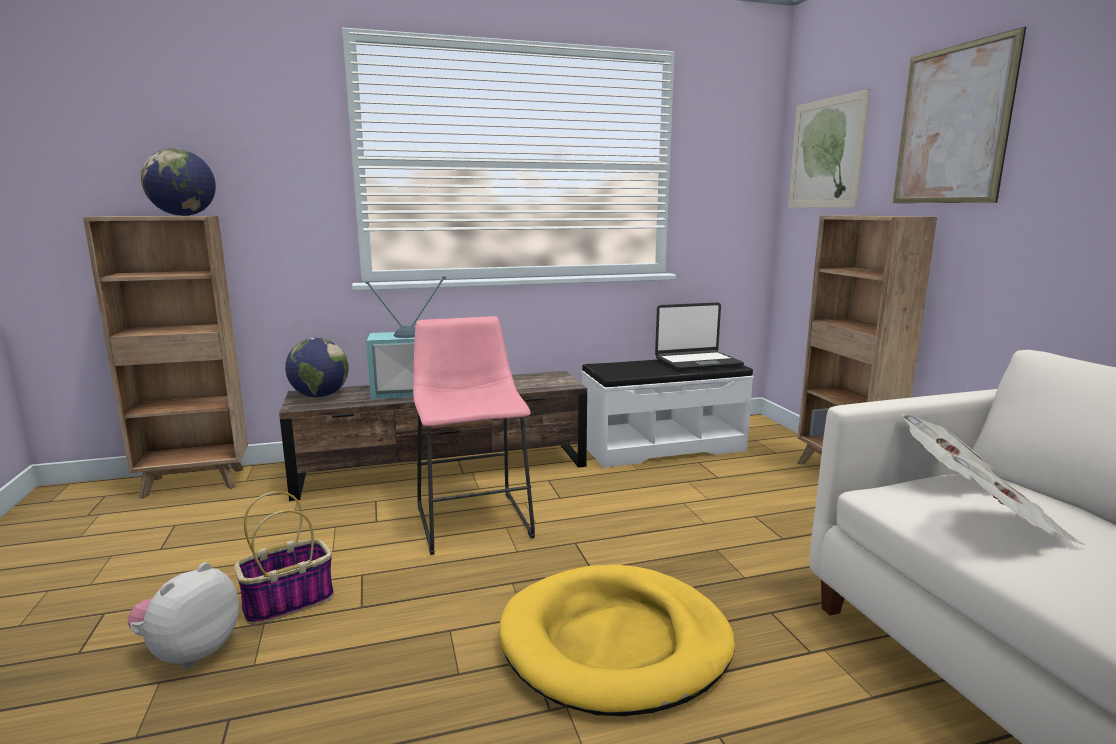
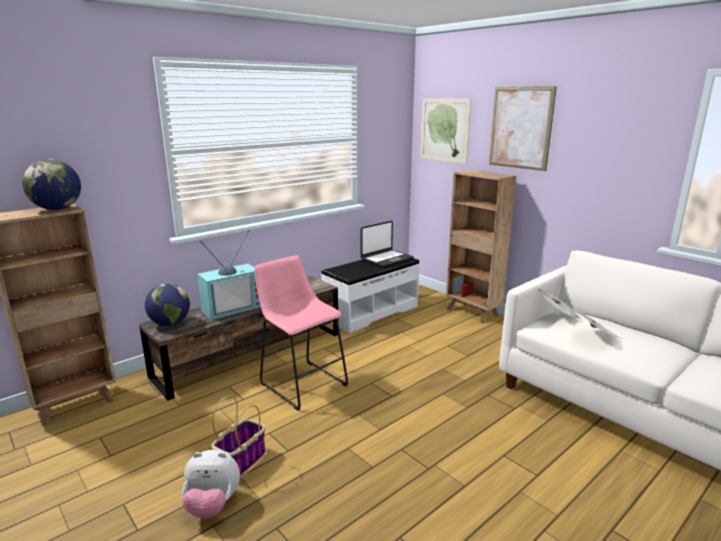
camera: 25 degrees left, 5 degrees up
(190, 652) = (212, 505): plush toy -> plush toy turned 90 degrees counterclockwise
(615, 643) = (433, 429): yellow dog bed -> none

